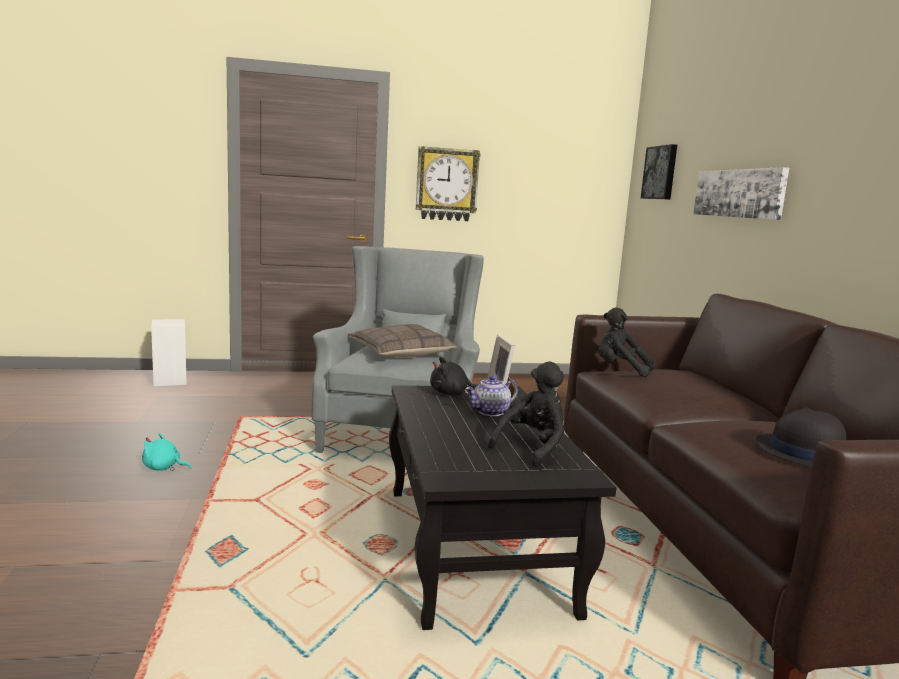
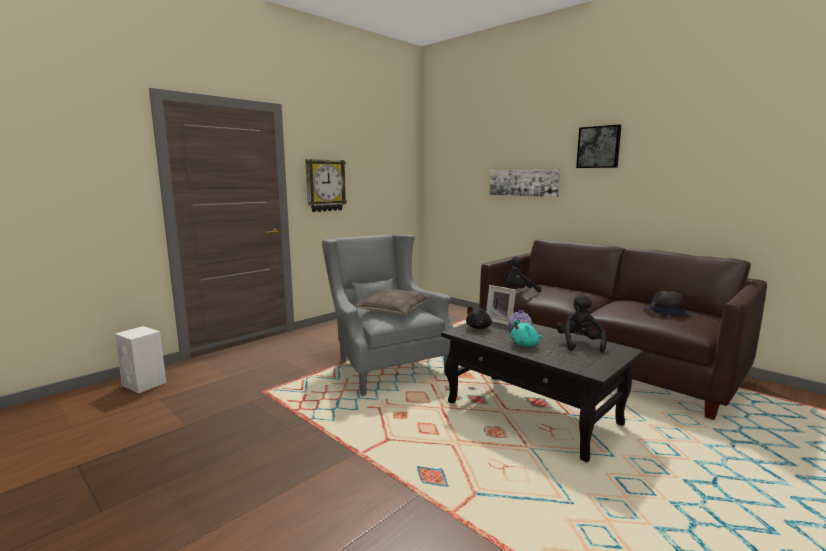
camera: 35 degrees left, 0 degrees up
(163, 468) = (283, 448): turquoise plush toy -> turquoise plush toy (526, 345)
(661, 172) = (452, 170): picture -> picture (599, 147)

